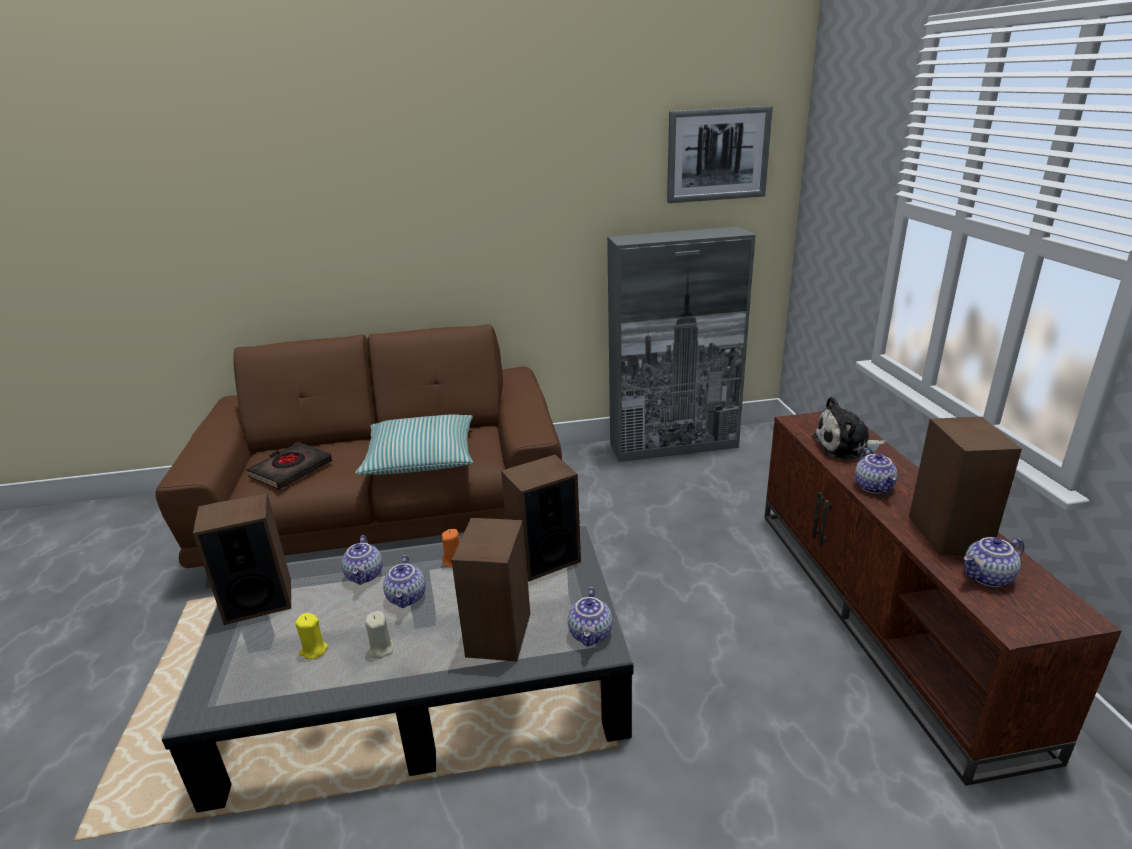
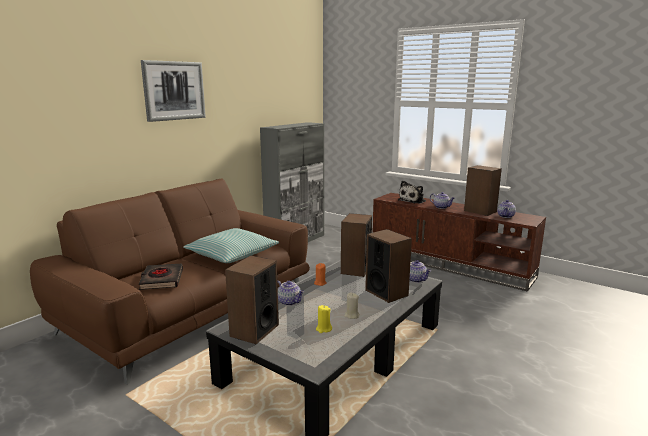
camera: 45 degrees left, 10 degrees down
(407, 598) = (326, 299): teapot -> none
(718, 155) = (296, 87): picture -> picture (174, 90)

